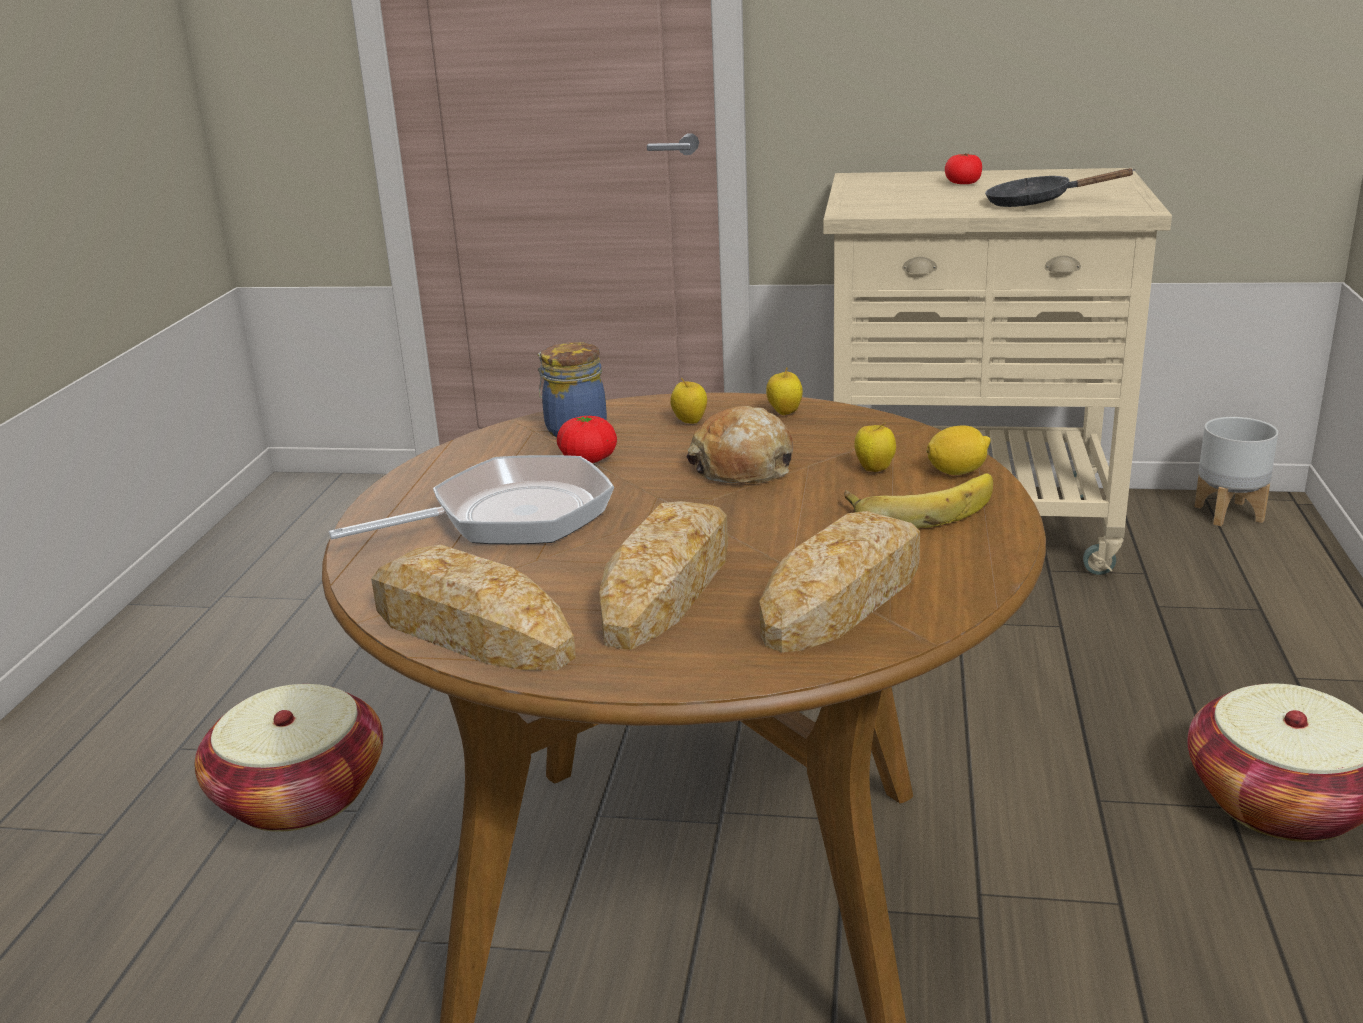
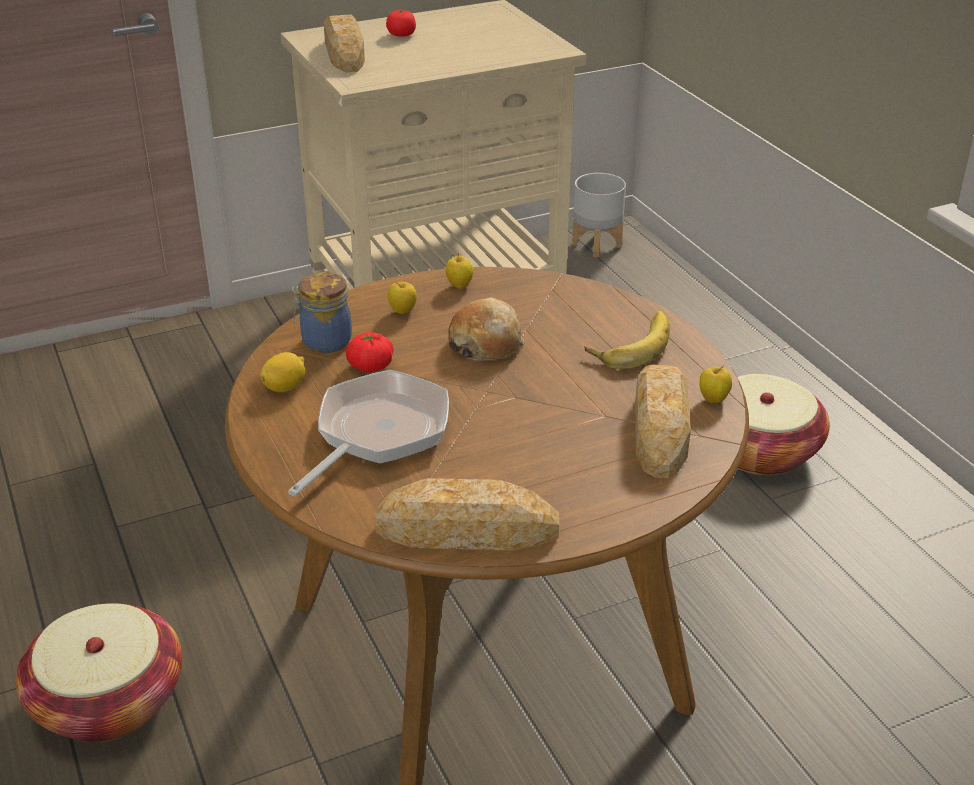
camera: 35 degrees left, 10 degrees up
(666, 588) = (551, 456): bread -> bread (344, 52)
(875, 469) = (572, 321): apple -> apple (713, 399)
(957, 472) = (623, 310): lemon -> lemon (285, 387)
(1037, 203) = (483, 53): black frying pan -> none

